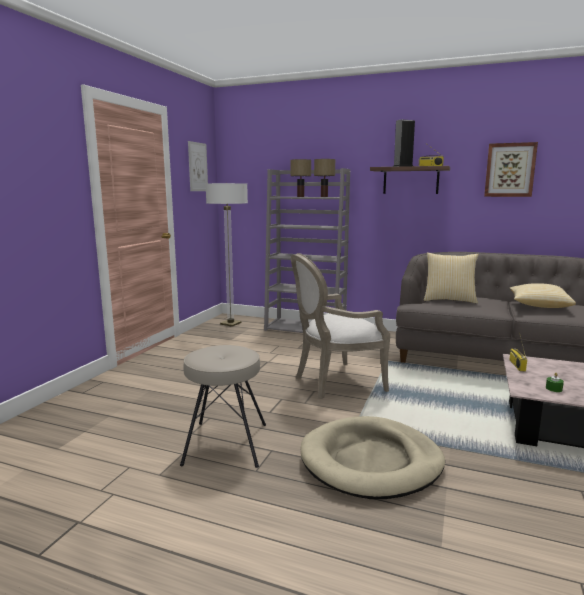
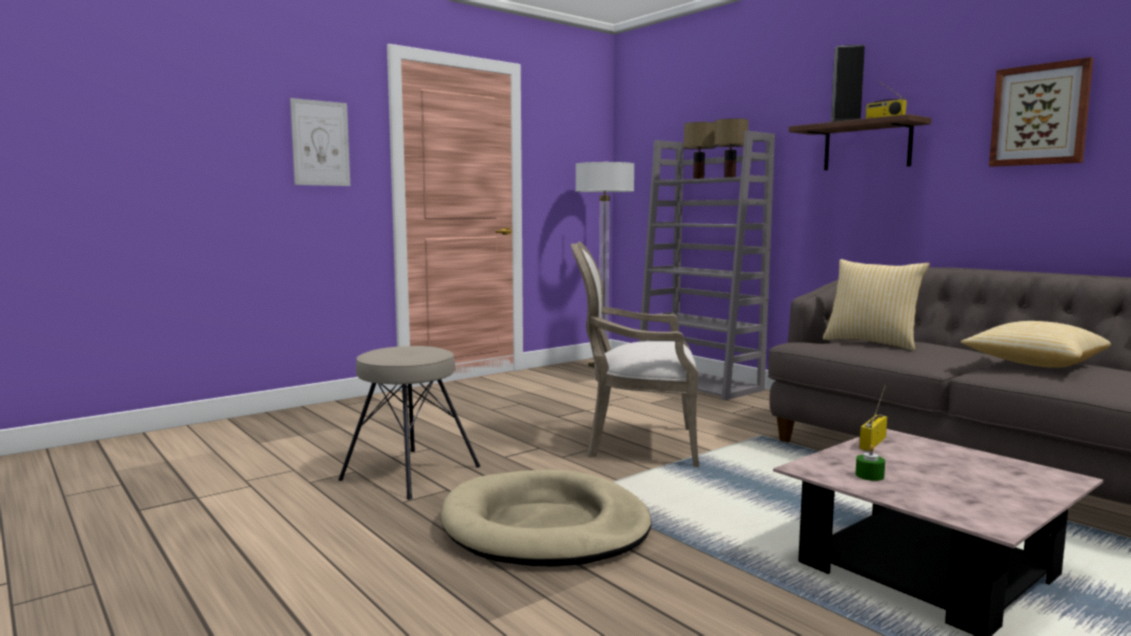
camera: 30 degrees right, 5 degrees down
(198, 167) = (574, 143): picture -> picture (320, 143)

